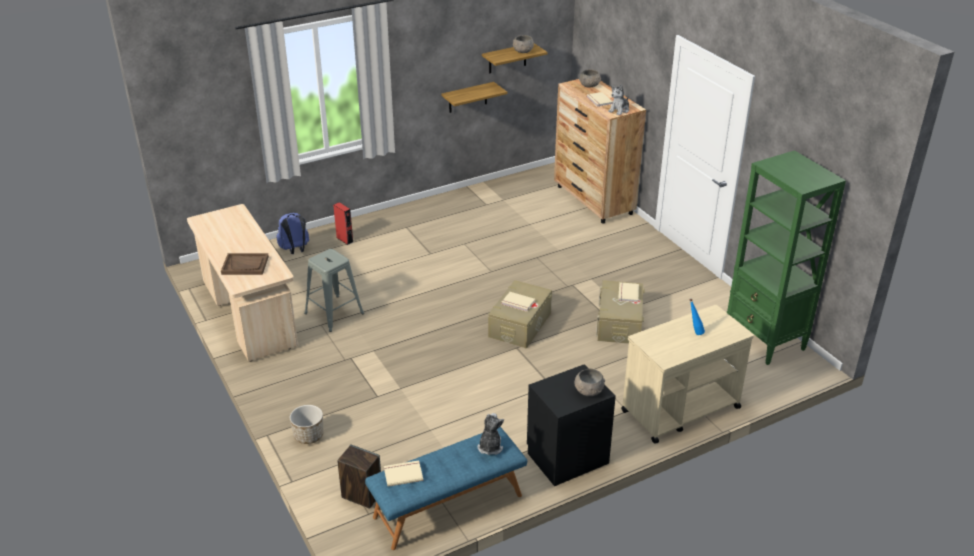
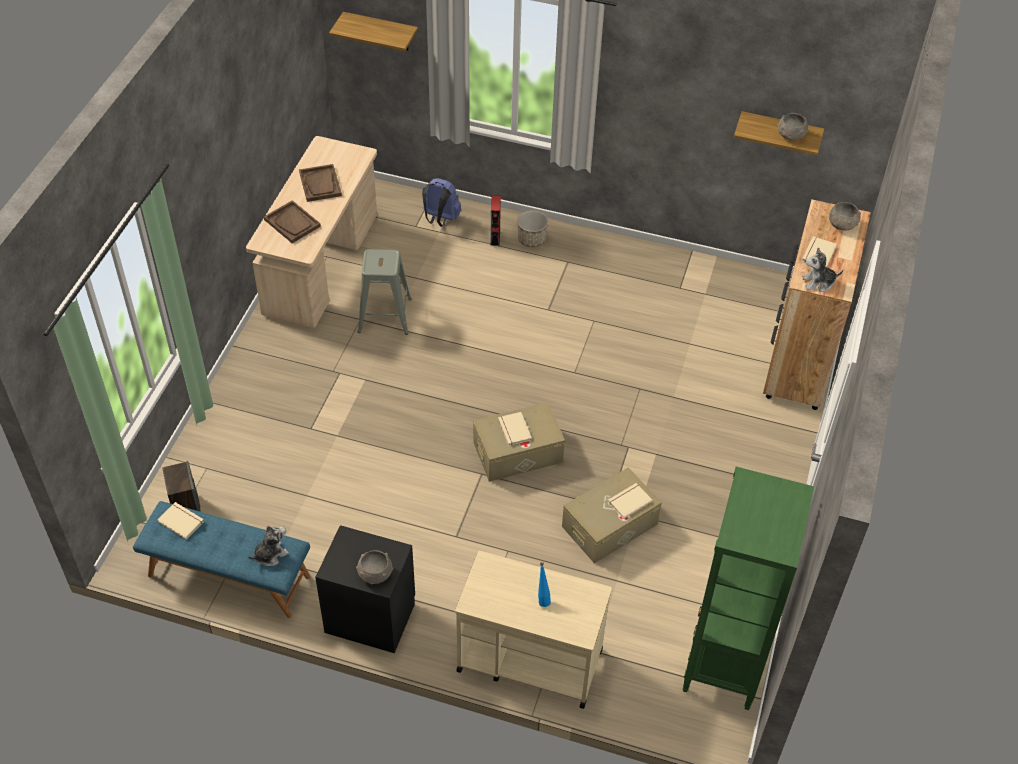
camera: 45 degrees right, 15 degrees up
(232, 238) = (320, 184): none -> brown tray
(309, 436) = (219, 423): planter -> planter (532, 239)
(468, 97) = (712, 153): shelf -> shelf (381, 31)

